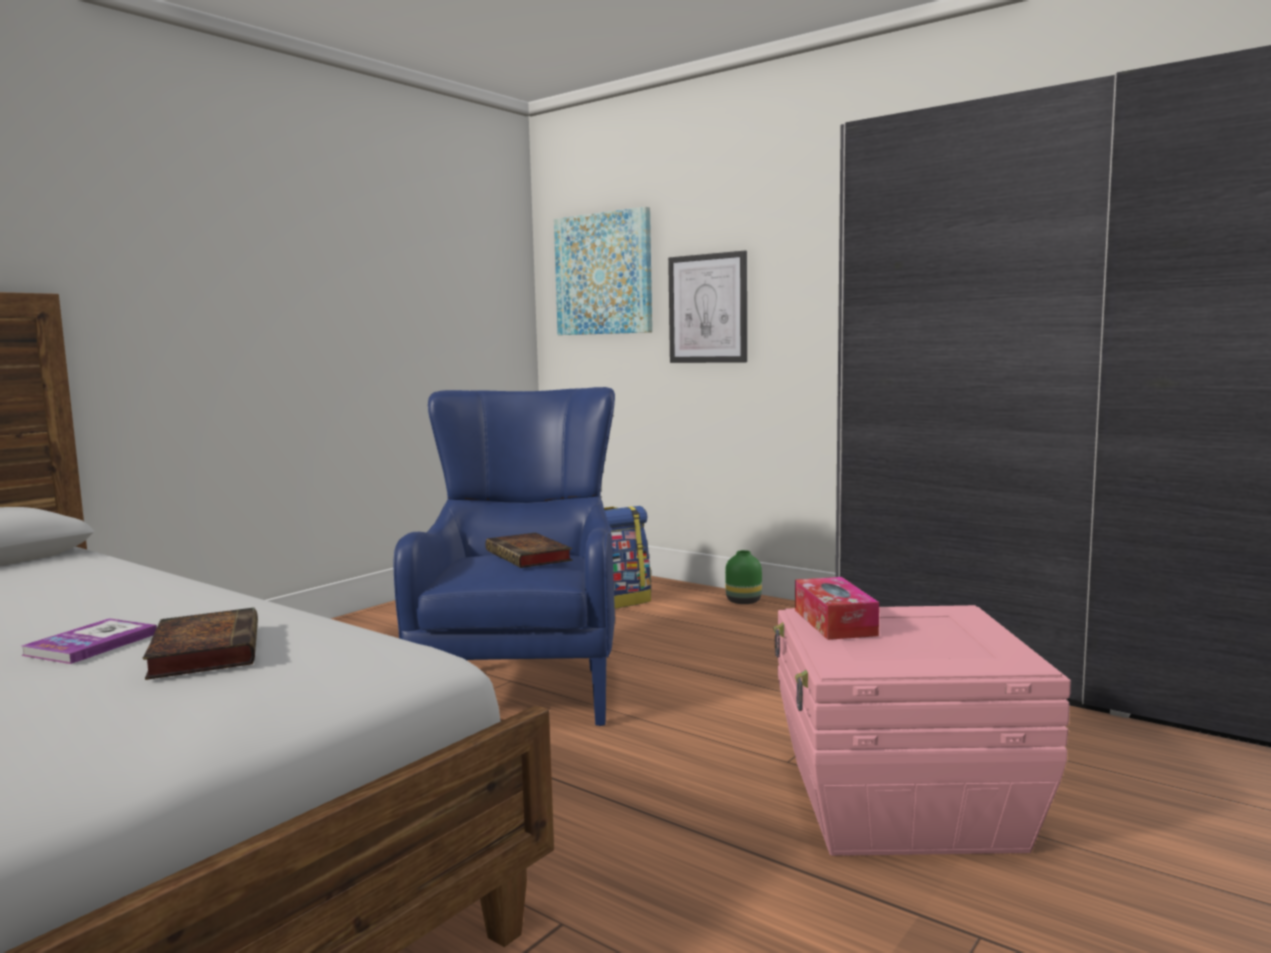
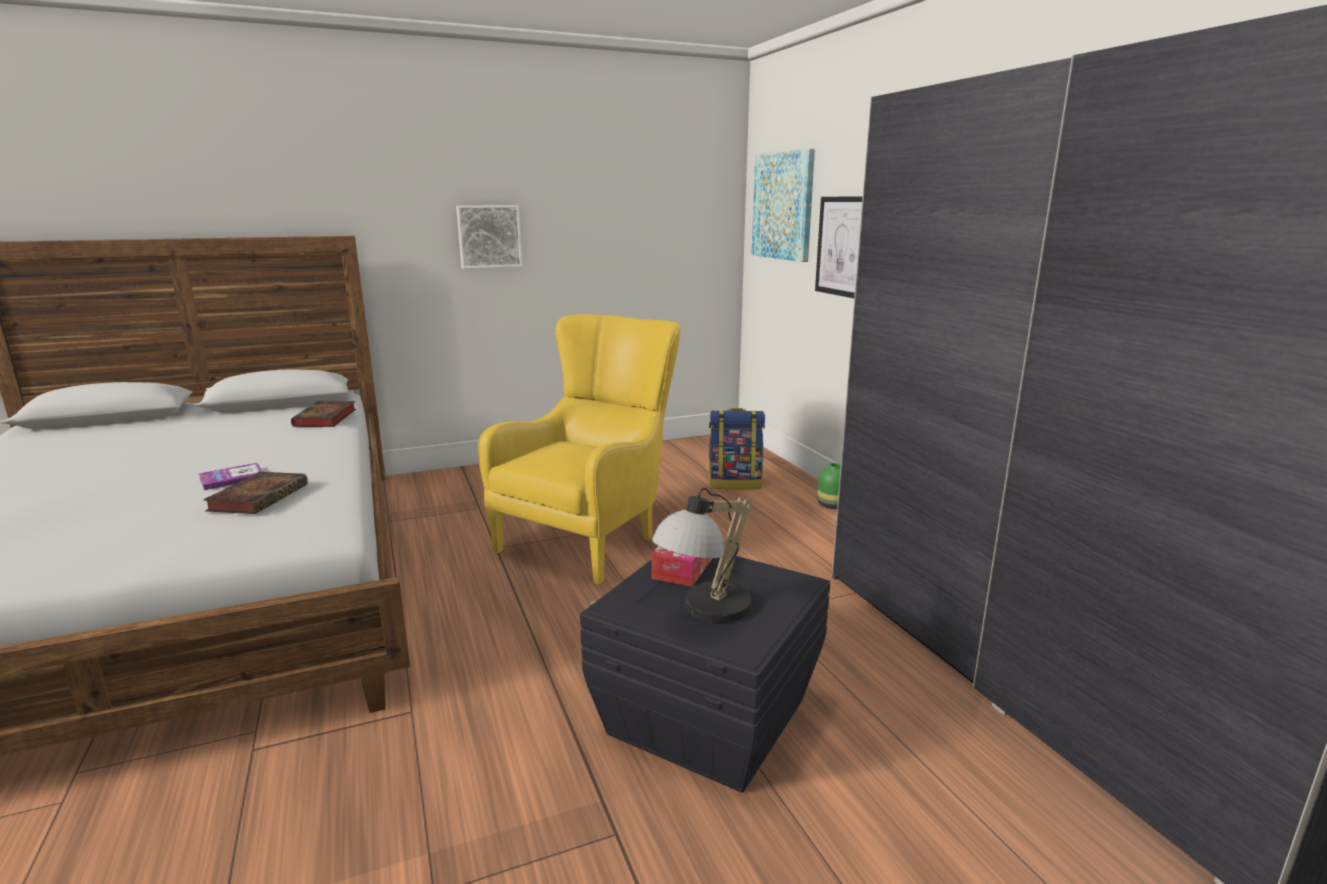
camera: 30 degrees right, 10 degrees up
(249, 304) = (489, 236): none -> picture
(524, 684) = (592, 537): blue armchair -> yellow armchair
(530, 556) = (582, 452): book -> book (325, 419)
(901, 805) = (705, 717): pink storage box -> black storage box
(935, 650) = (706, 612): none -> table lamp

